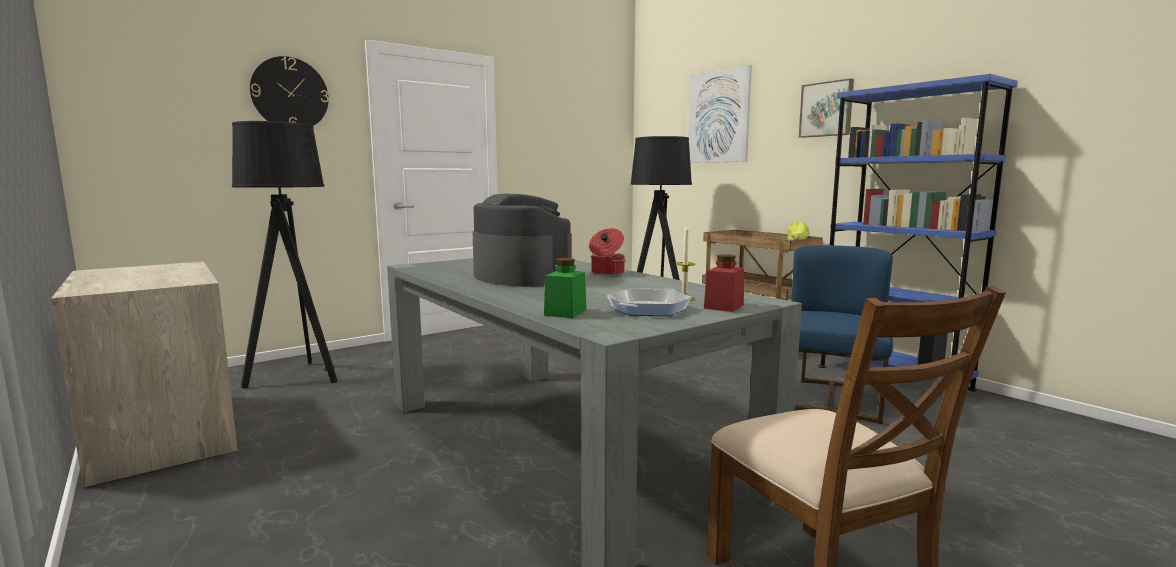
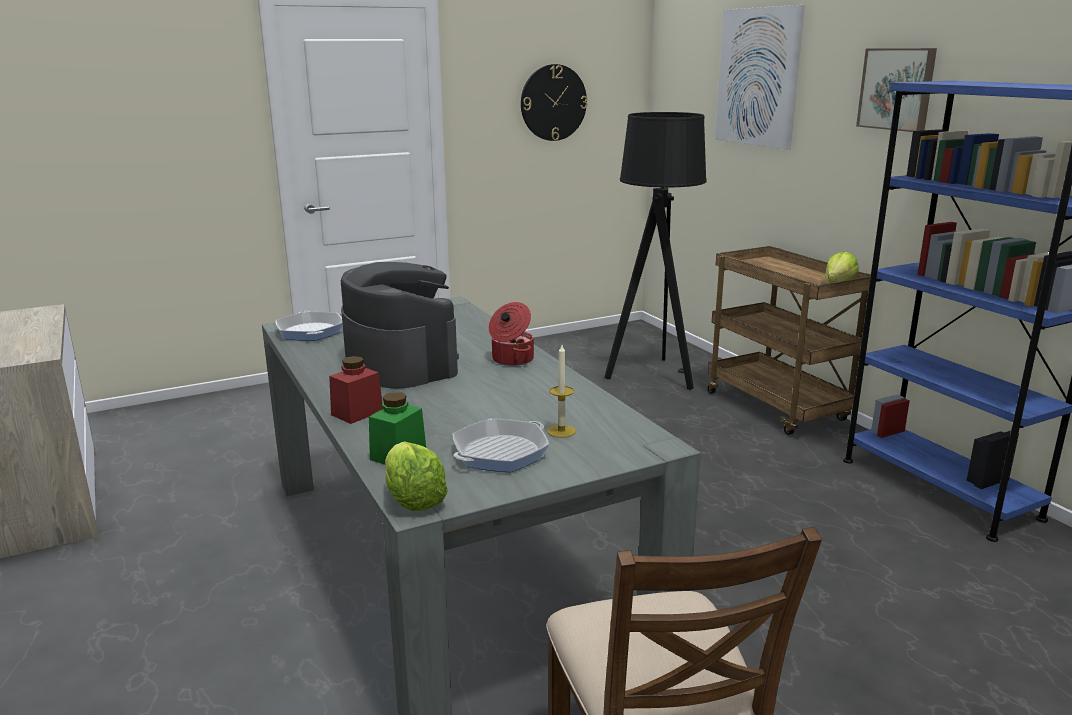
camera: 10 degrees right, 10 degrees up
(290, 94) = (163, 72): wall clock -> wall clock (553, 102)
(297, 377) = (185, 431): black floor lamp -> none
(431, 267) = (310, 331): none -> frying pan
(602, 330) = (413, 499): none -> lettuce
(724, 306) = (595, 454): red jar -> red jar (357, 413)
(830, 399) = (826, 519): blue chair -> none

